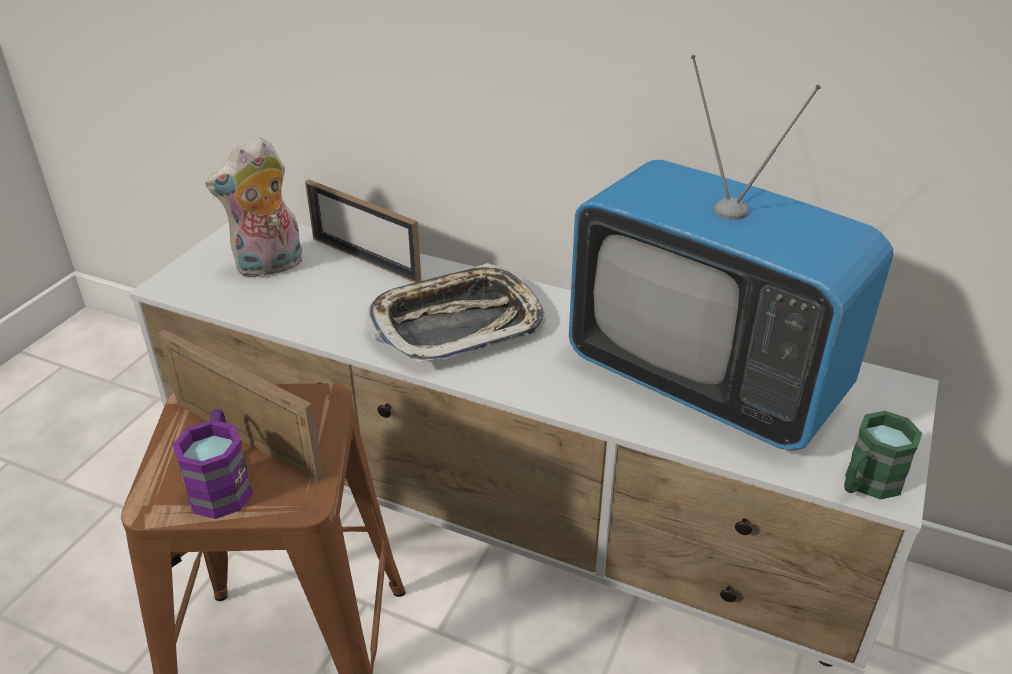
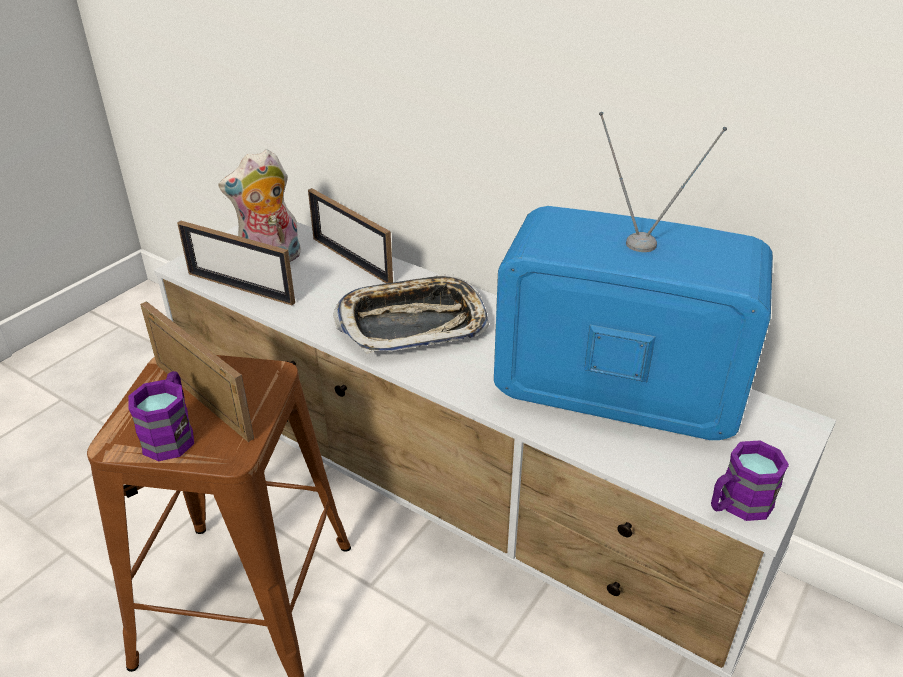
camera: 10 degrees right, 0 degrees up
(242, 304) = (240, 288): none -> picture frame
(705, 380) = (615, 395): television -> television turned 150 degrees clockwise
(866, 484) = (737, 505): green mug -> purple mug

